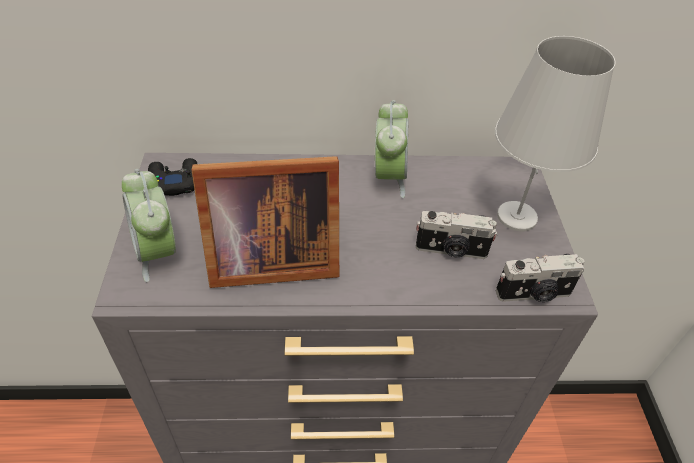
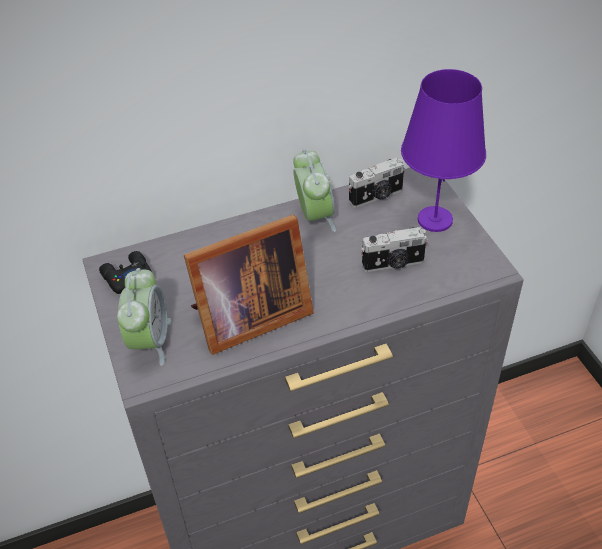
camera: 15 degrees left, 0 degrees up
(157, 252) = (150, 341): alarm clock -> alarm clock turned 135 degrees counterclockwise
(516, 217) = (434, 220): white table lamp -> purple table lamp
(534, 294) = (471, 279): camera -> camera (377, 197)

